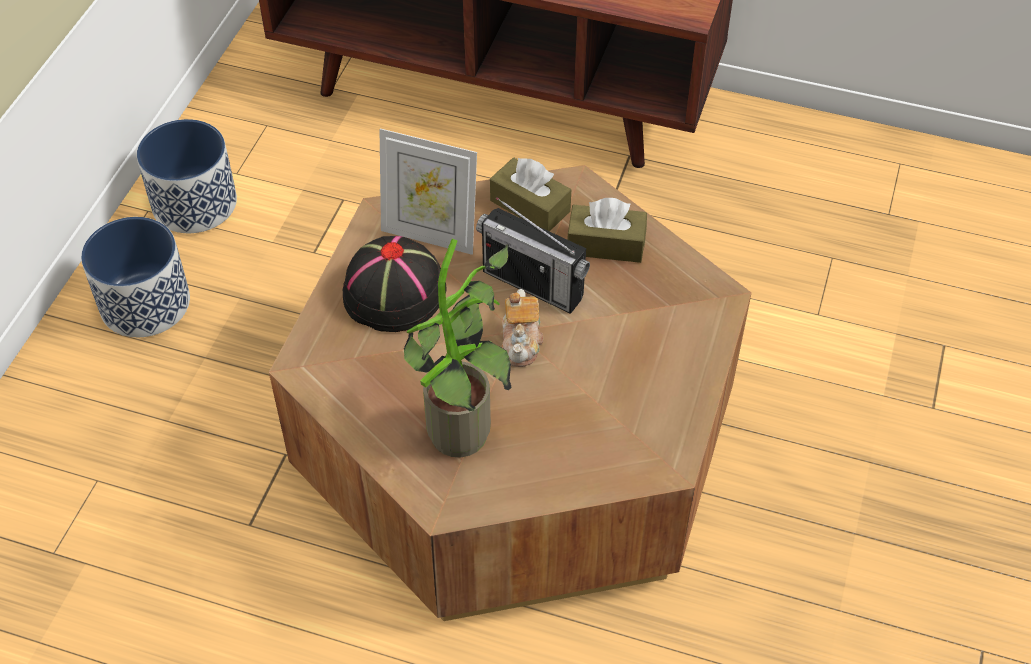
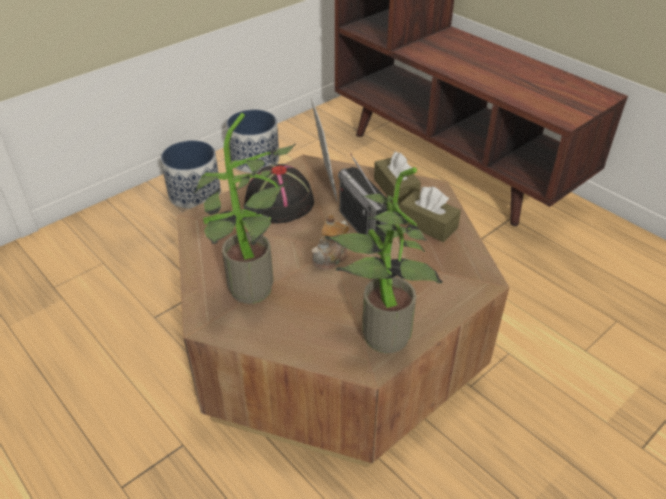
camera: 30 degrees right, 10 degrees down
(430, 235) = (324, 183): picture frame -> picture frame turned 150 degrees counterclockwise
(654, 425) = (379, 337): none -> potted plant

